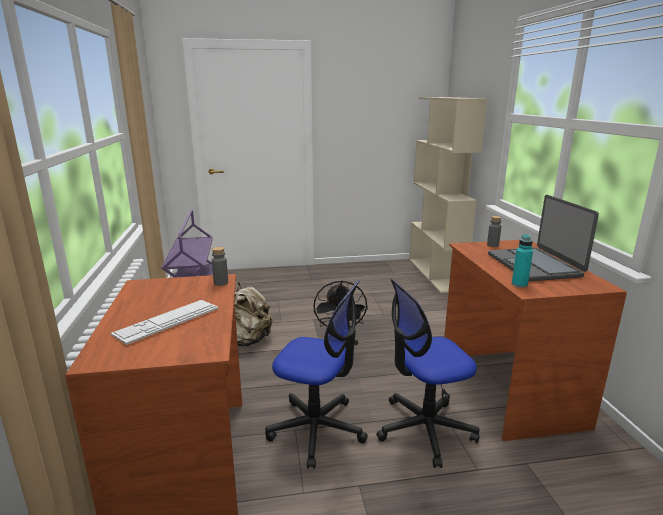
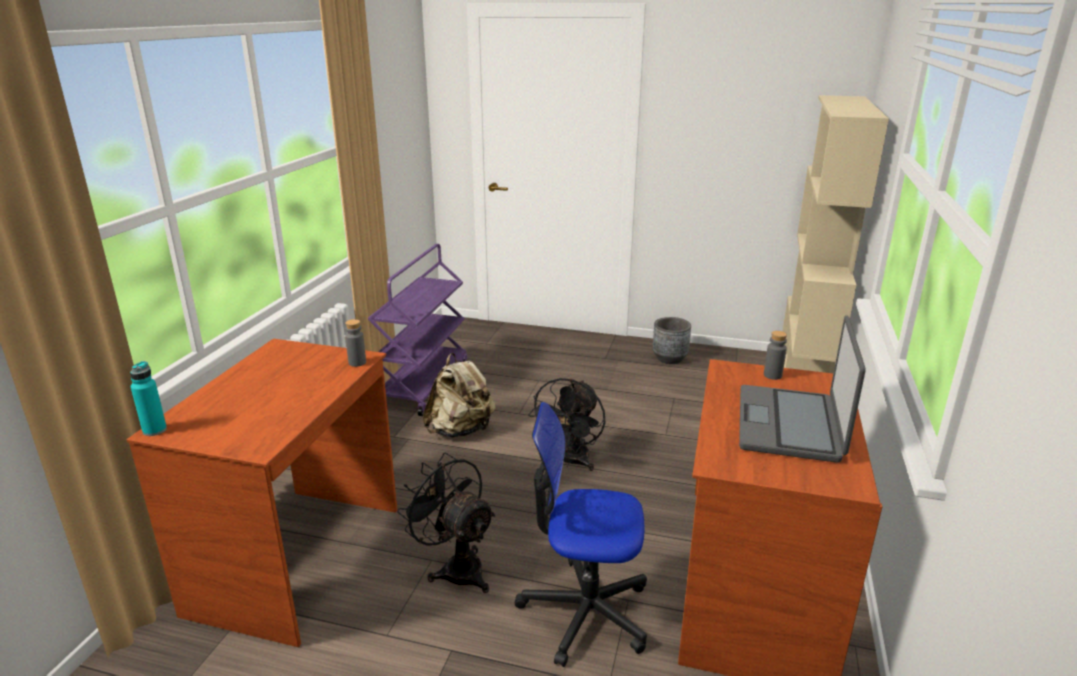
camera: 25 degrees right, 5 degrees up
(167, 321) = (258, 402): keyboard -> none
(317, 429) = (456, 567): office chair -> black fan
(350, 272) = (669, 358): none -> grey planter
(519, 284) = (719, 451): turquoise bottle -> turquoise bottle (154, 430)

